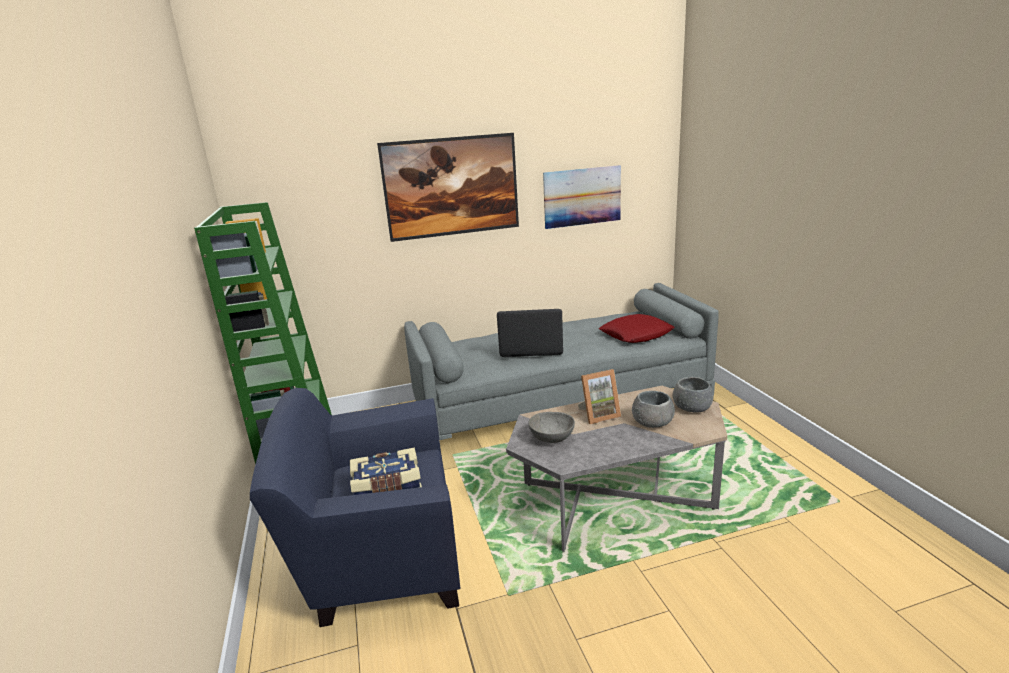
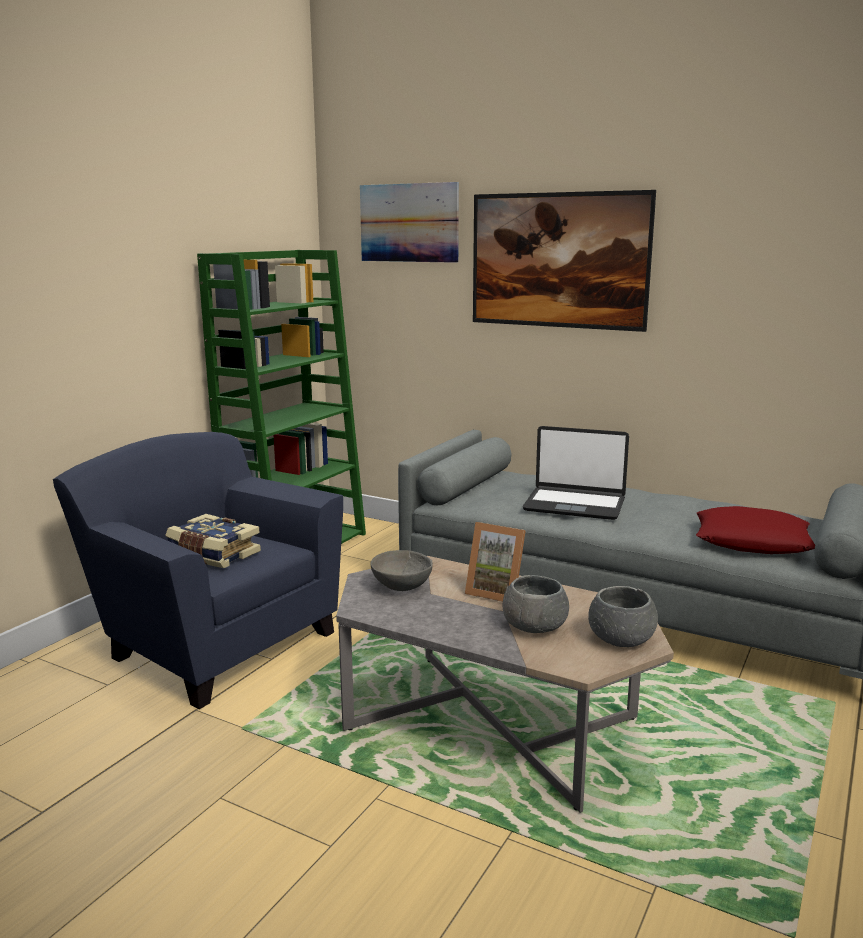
camera: 45 degrees right, 5 degrees down
(531, 348) = (574, 505): laptop -> laptop turned 150 degrees clockwise
(582, 196) = (763, 301): picture -> picture (409, 223)

